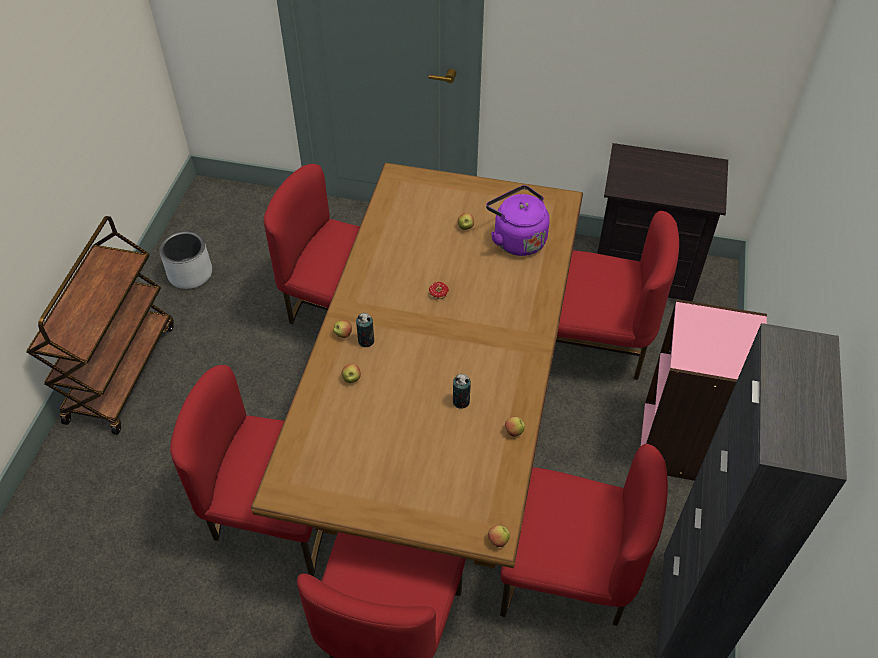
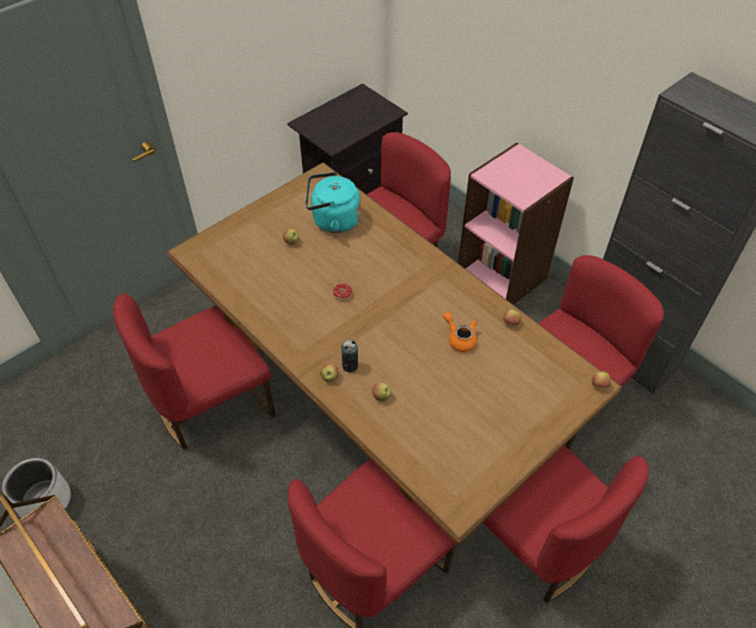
camera: 55 degrees left, 0 degrees up
(461, 401) = (459, 338): can -> orange teapot
(517, 239) = (333, 220): purple kettle -> turquoise kettle

